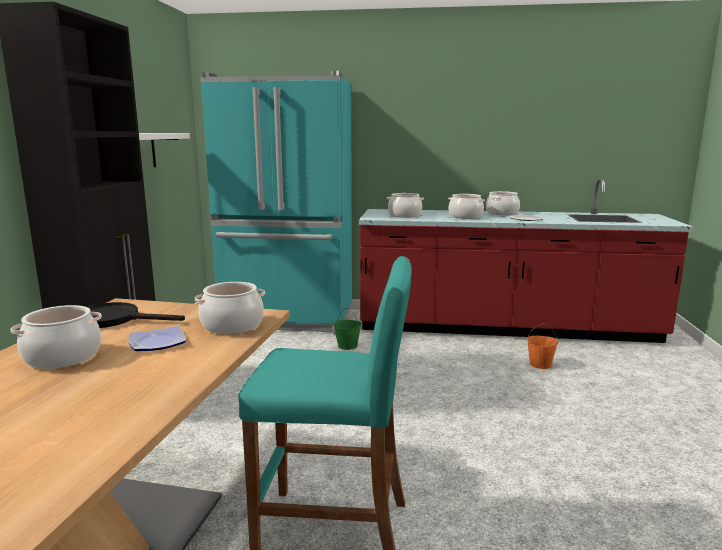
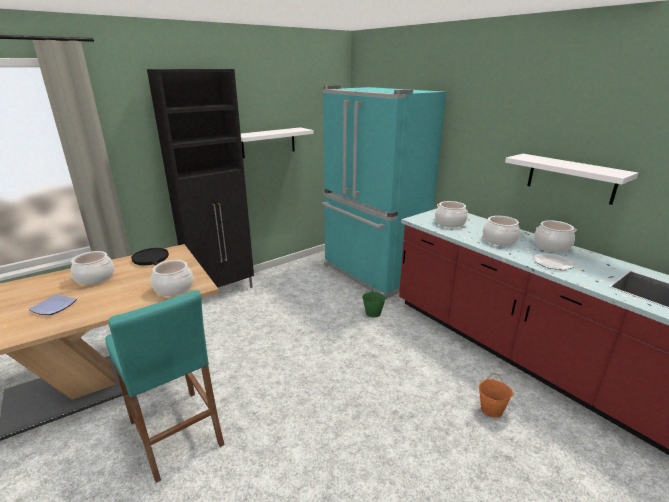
camera: 45 degrees right, 10 degrees up
(158, 343) = (131, 286): plate -> plate (54, 307)
(496, 151) = (571, 178): none -> white shelf

